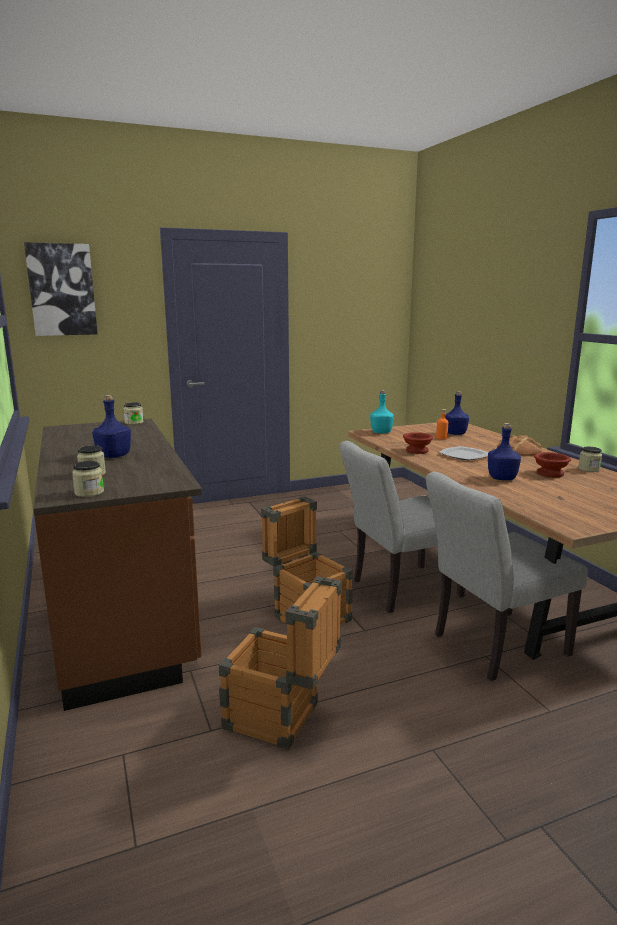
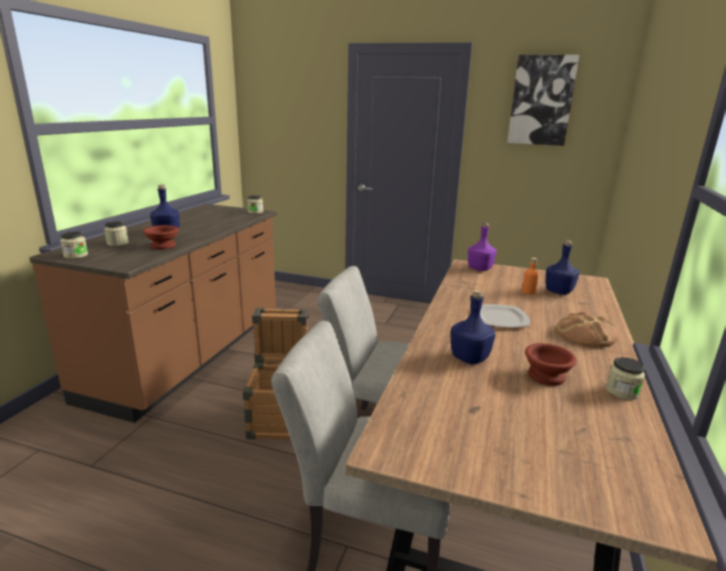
camera: 40 degrees right, 5 degrees up
(62, 290) = (272, 98): picture -> picture (541, 100)
(282, 719) = (130, 487): crate -> none
(381, 432) = (479, 269): turquoise bottle -> purple bottle
(416, 451) = (461, 297): brown bowl -> brown bowl (162, 246)

